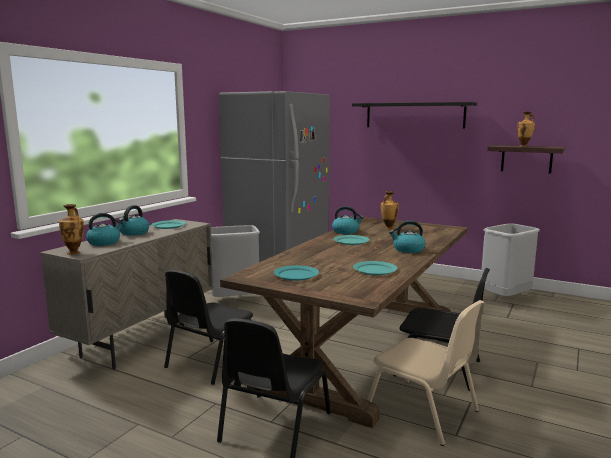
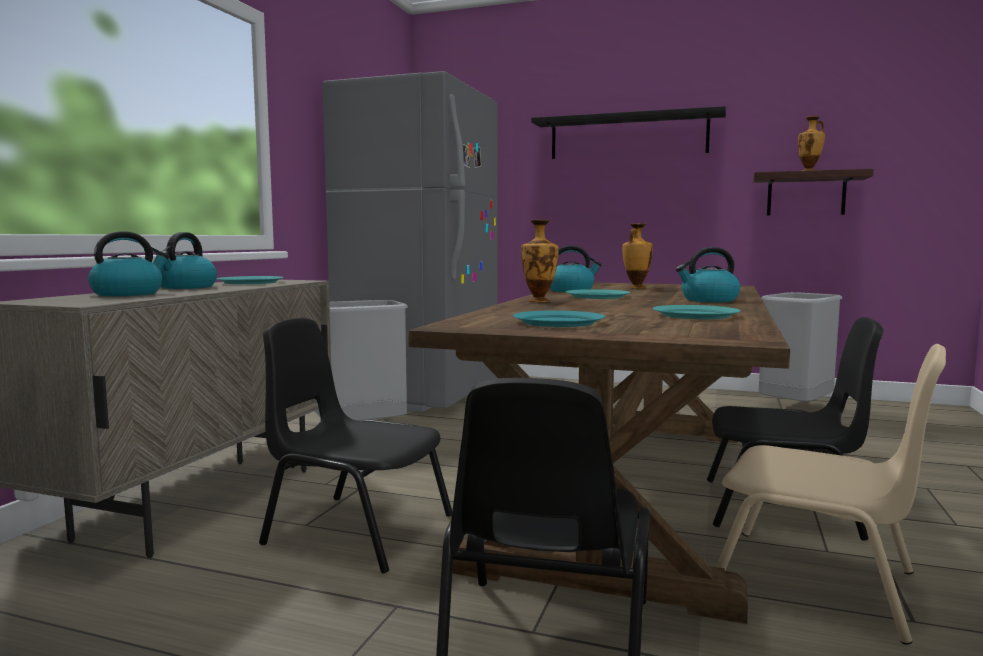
camera: 10 degrees left, 5 degrees down
(74, 253) = (64, 301): vase -> vase (539, 301)
(211, 362) = (357, 529): black chair -> black chair turned 90 degrees clockwise

